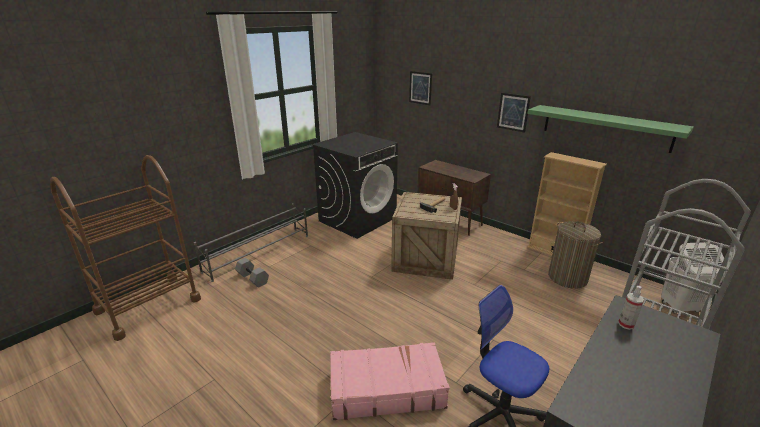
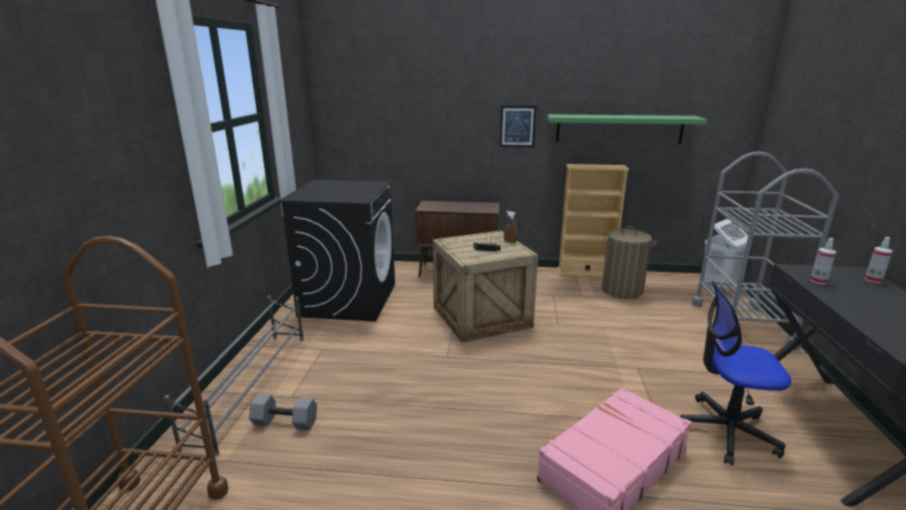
camera: 35 degrees left, 5 degrees down
(420, 88) = (387, 112): picture -> none
(696, 347) = (873, 280): none -> spray bottle

